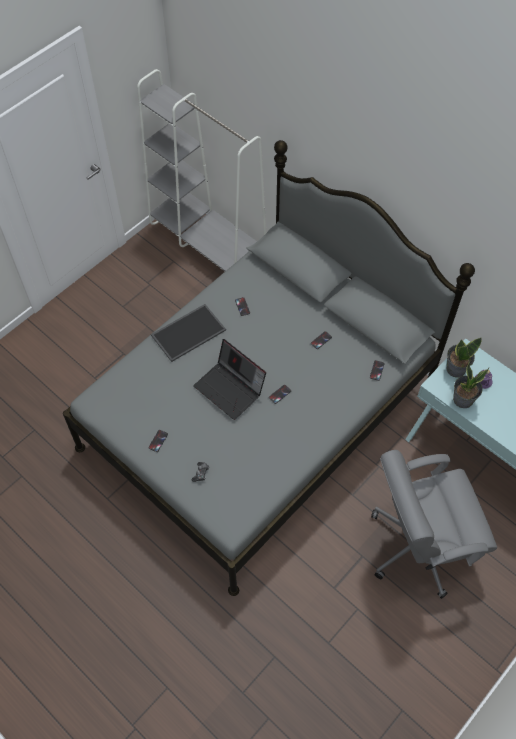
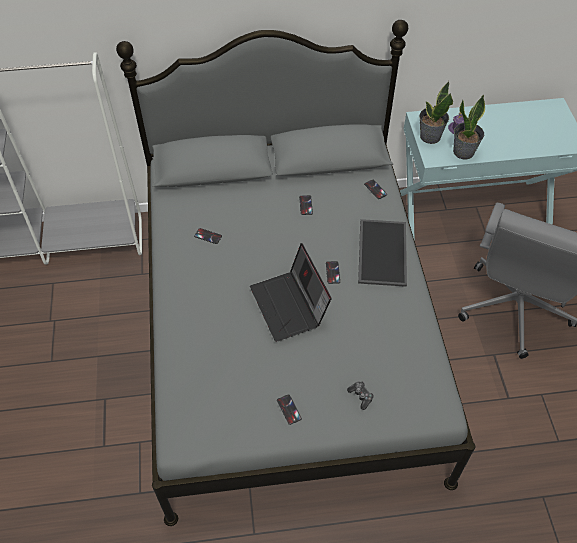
camera: 50 degrees left, 5 degrees down
(188, 331) = (189, 296): tray -> tray (381, 252)
(230, 389) = (290, 306): laptop -> laptop turned 75 degrees clockwise

